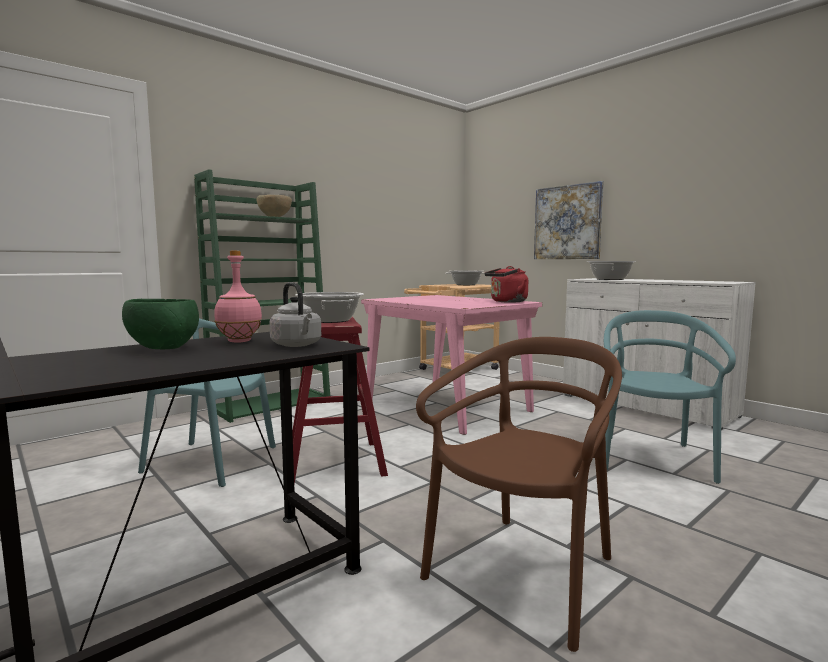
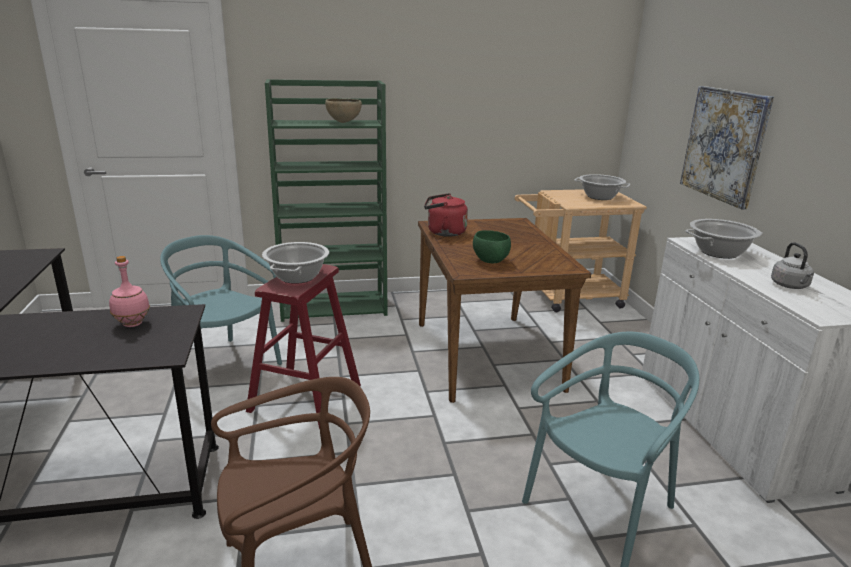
camera: 30 degrees right, 15 degrees up
(163, 348) = (75, 325): green bowl -> green bowl (490, 261)
(297, 345) = (149, 345): grey kettle -> grey kettle (790, 286)
(448, 406) = (487, 355): pink dining table -> brown dining table
(507, 302) = (549, 263): red kettle -> red kettle (443, 232)

